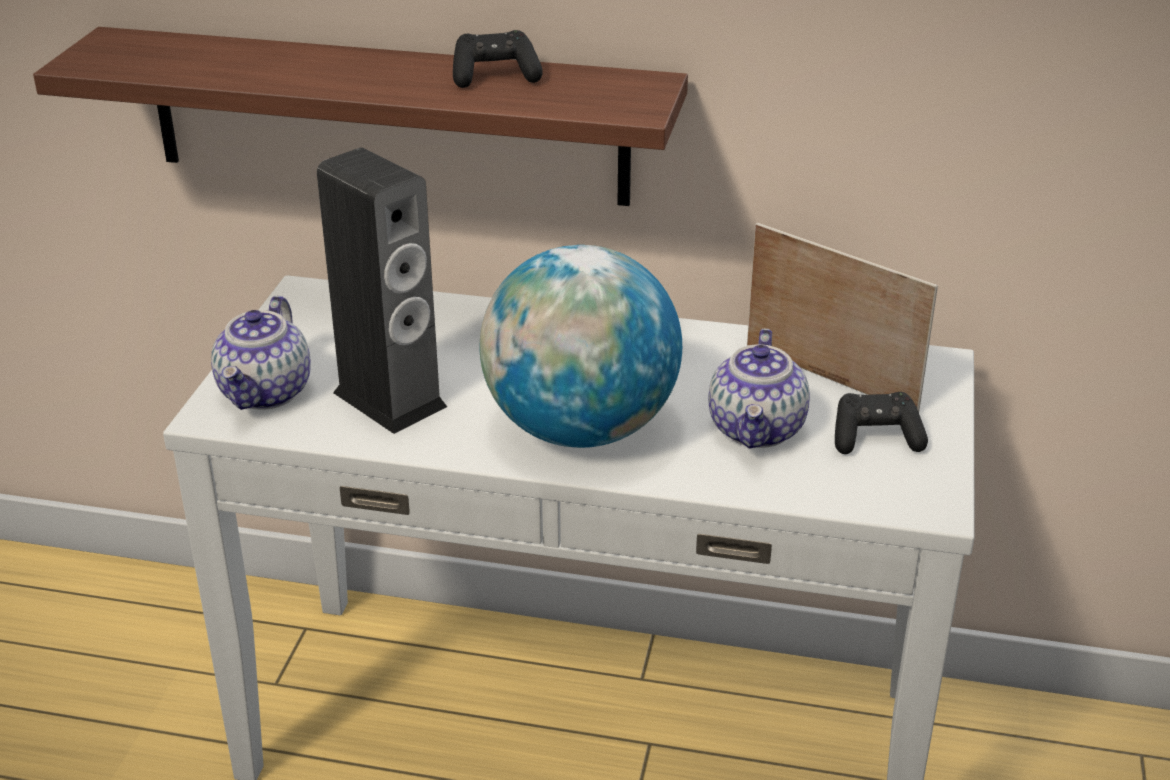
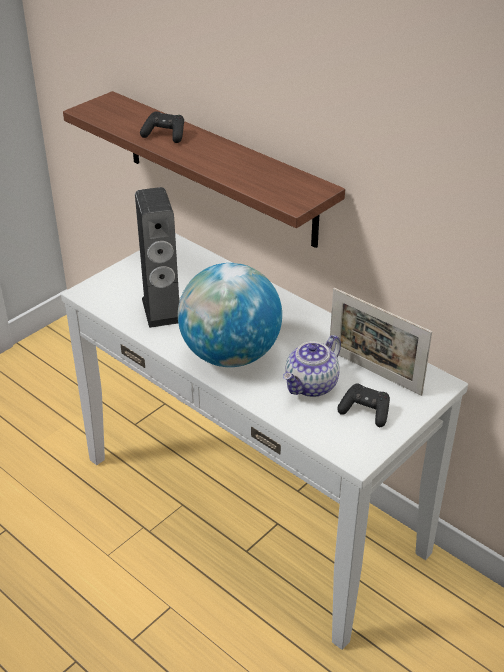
camera: 30 degrees right, 5 degrees up
(266, 393) = (115, 289): teapot -> none
(495, 76) = (250, 165): black game controller -> black game controller (165, 135)
(829, 378) = (374, 372): picture frame -> picture frame turned 150 degrees clockwise

